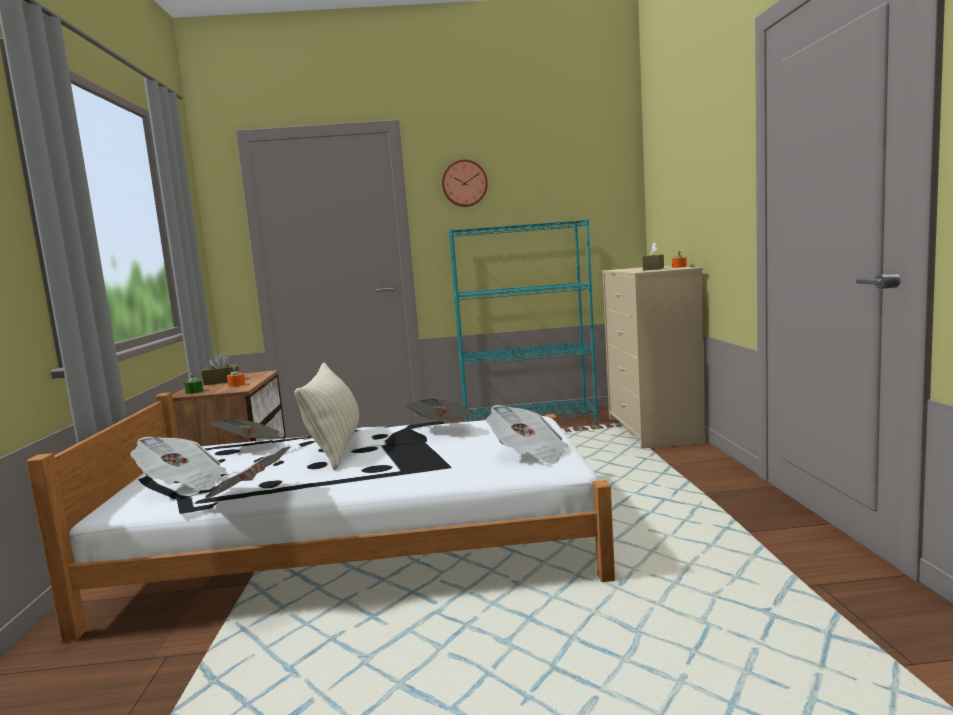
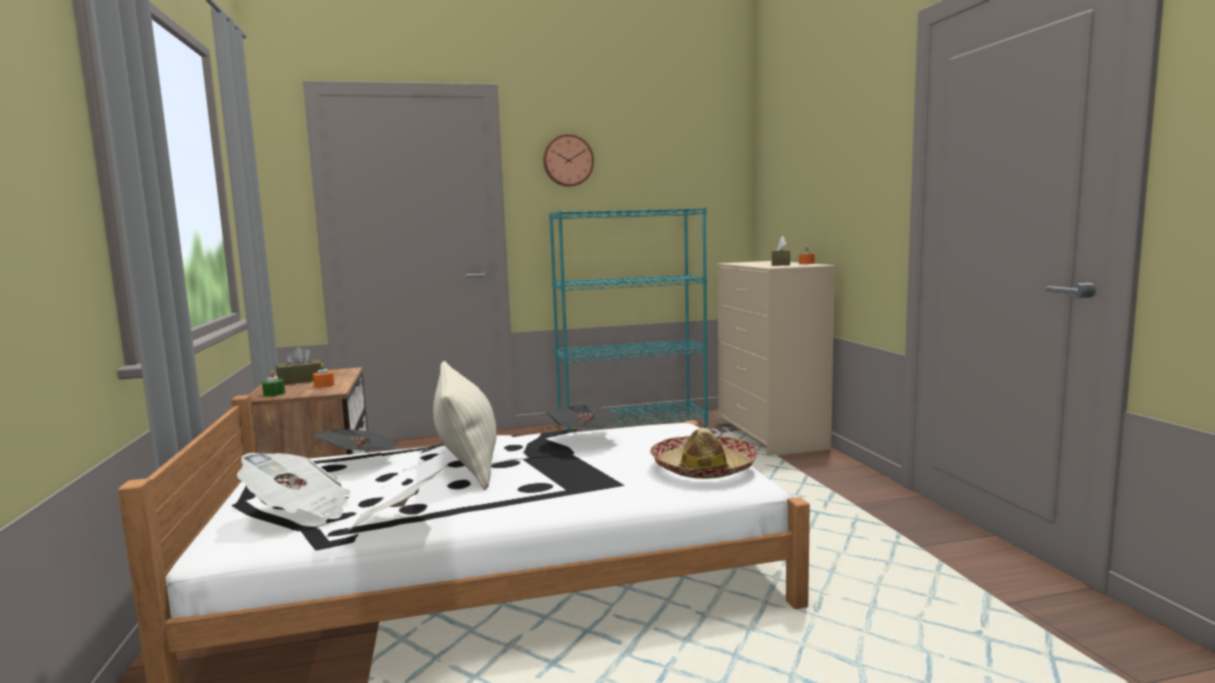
camera: 10 degrees left, 0 degrees up
(529, 454) = (703, 468): newspaper -> hat

